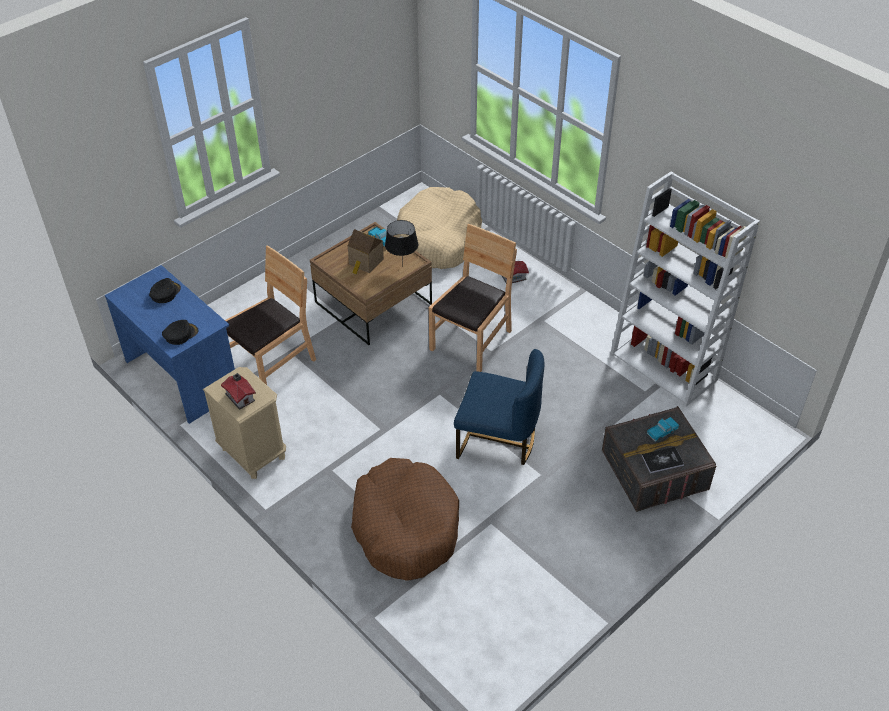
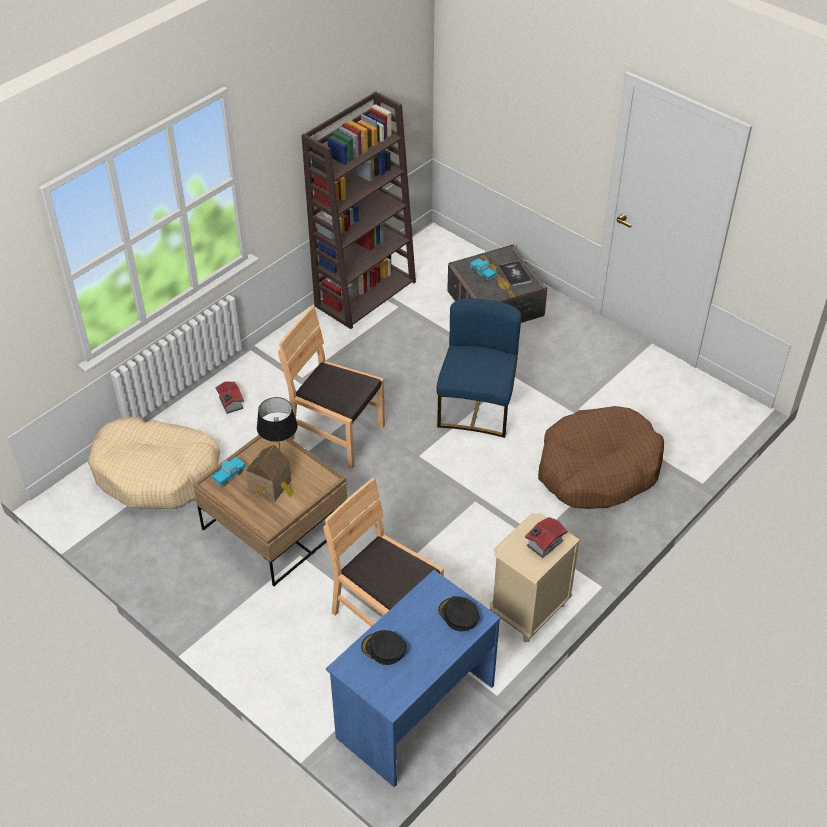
camera: 95 degrees left, 0 degrees up
(664, 367) = (365, 293): white bookcase -> brown bookcase

